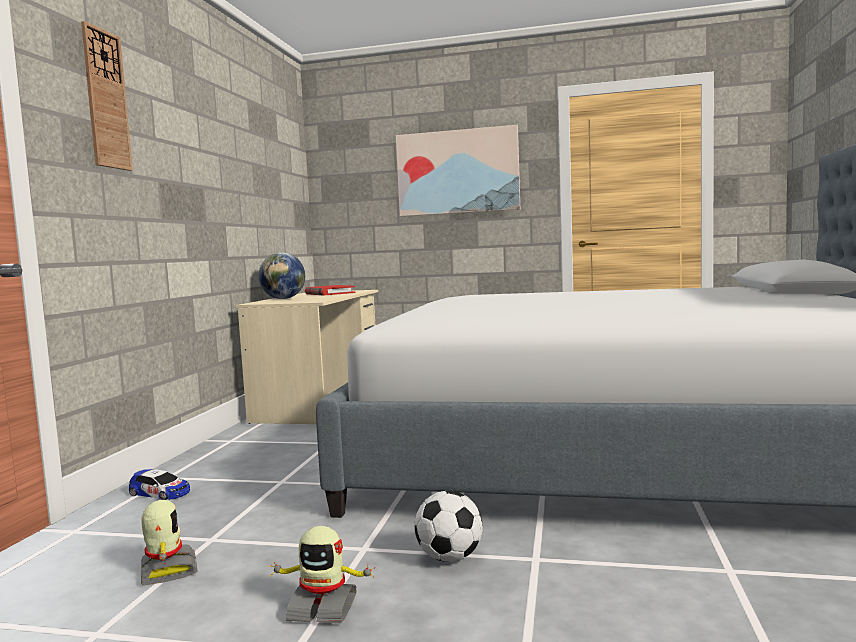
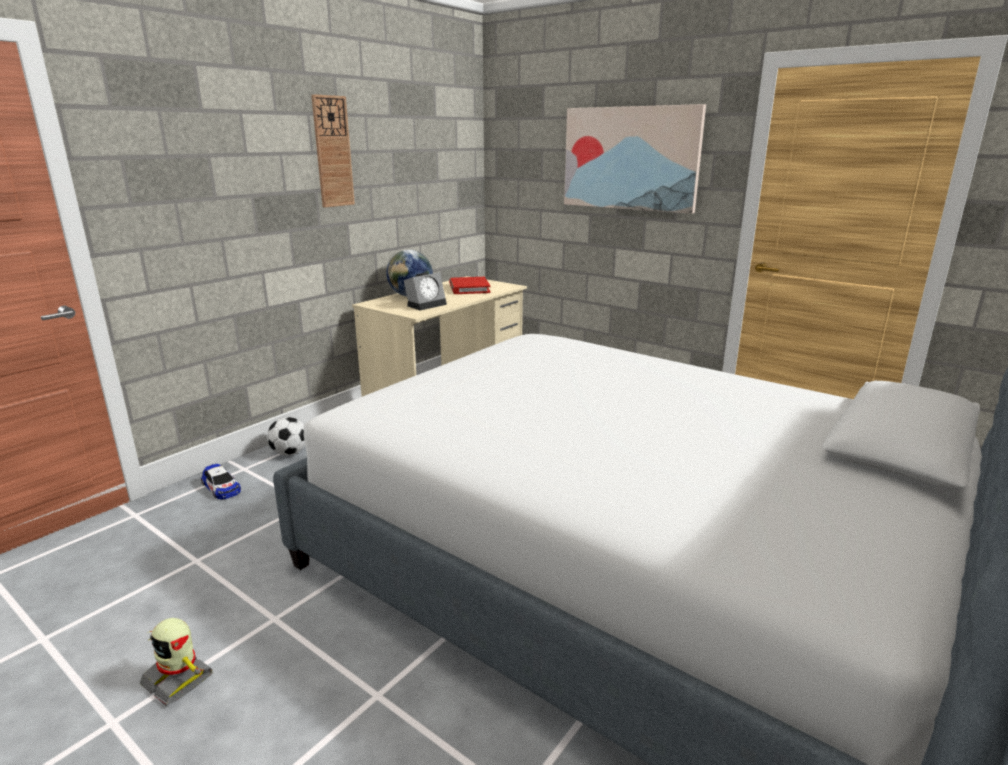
camera: 25 degrees right, 15 degrees up
(106, 99) = (176, 130): wall clock -> wall clock (333, 152)
(167, 570) = (138, 586): toy robot -> none
(313, 299) = (426, 304): none -> alarm clock
(449, 557) = (318, 660): football -> football (289, 453)

